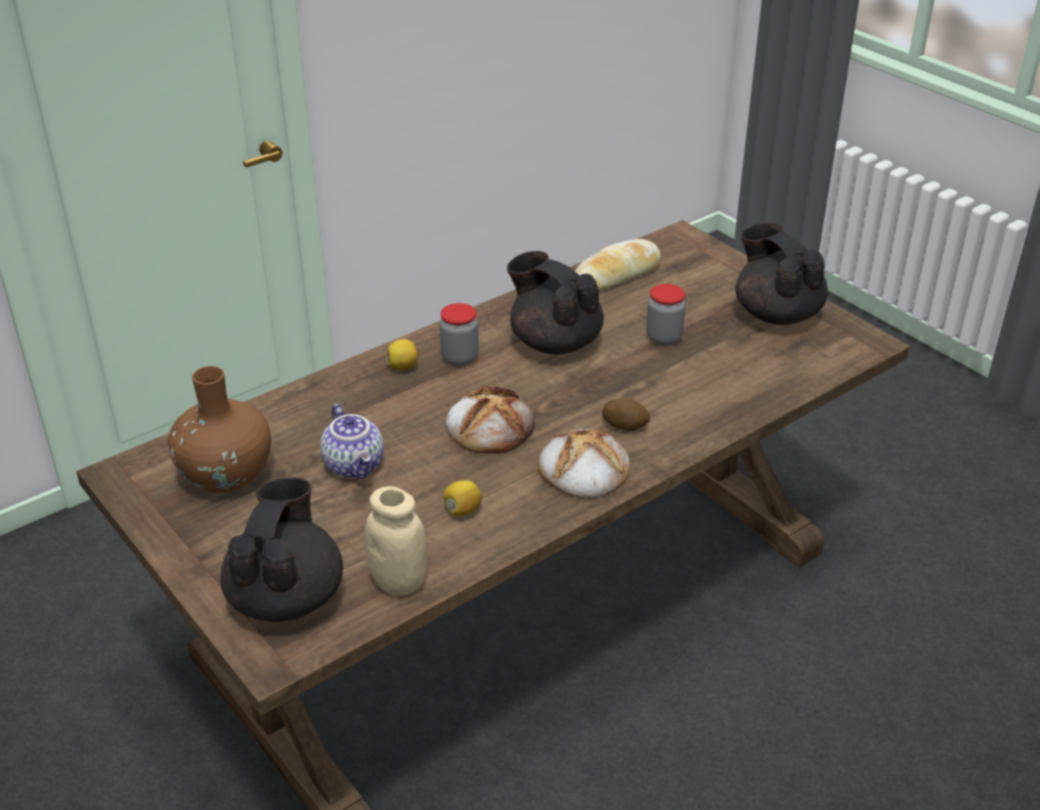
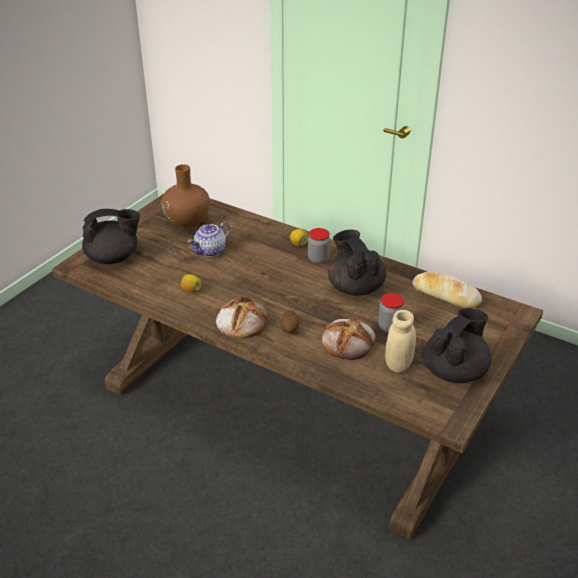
camera: 70 degrees right, 0 degrees up
(399, 582) = (133, 284): beige jar -> beige jar (398, 365)
(490, 426) = (263, 283): bread -> bread (348, 342)
(554, 342) = (355, 287): black teapot -> black teapot turned 45 degrees counterclockwise

